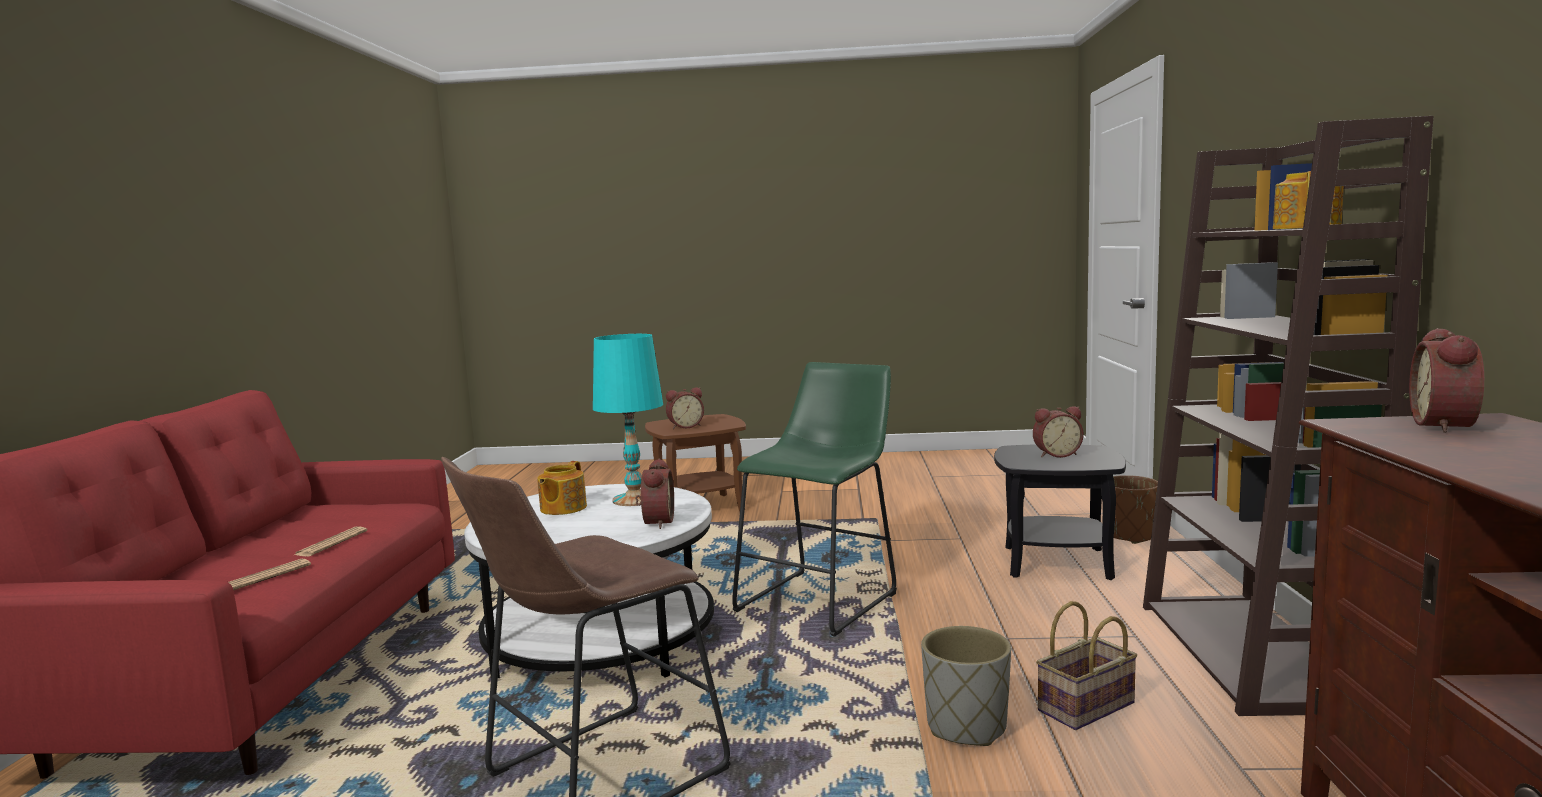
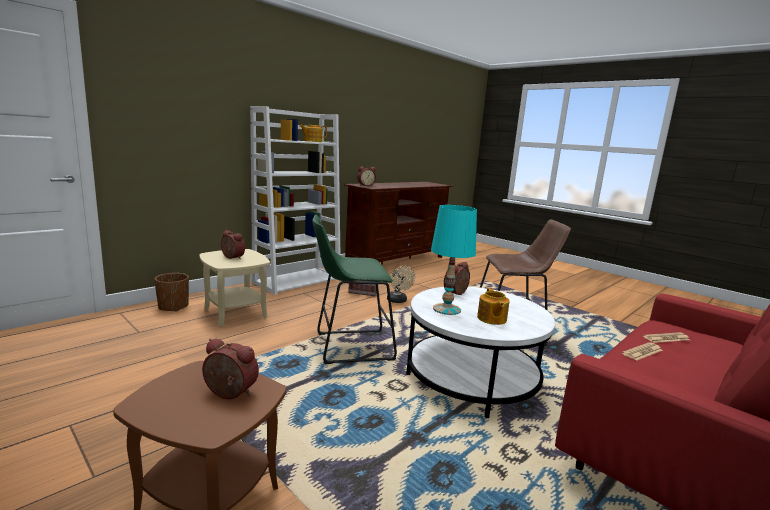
camera: 140 degrees left, 5 degrees up
(562, 508) = (491, 319): teapot -> teapot turned 120 degrees clockwise
(967, 727) = (398, 301): grey planter -> beige fan
(1057, 563) = (235, 313): black side table -> beige side table
(1252, 655) = (298, 281): brown bookcase -> white bookcase

